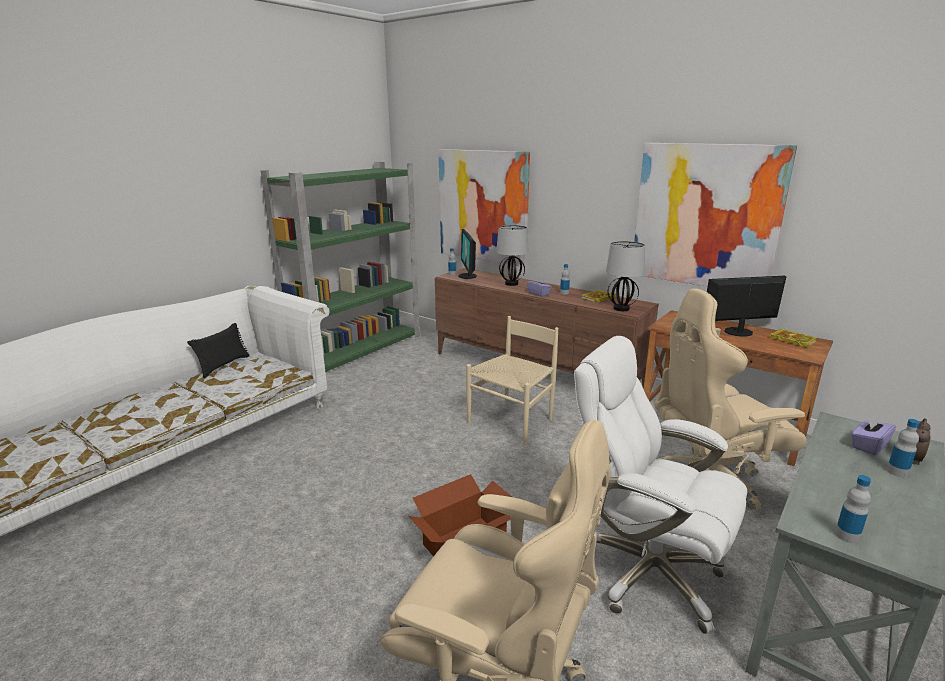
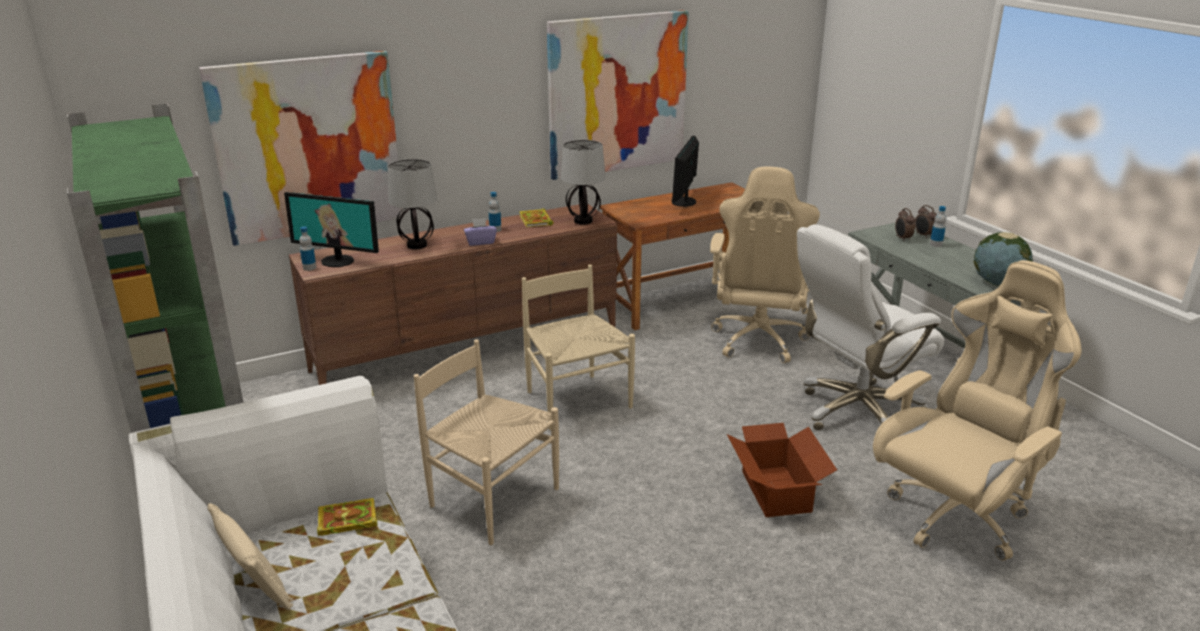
camera: 65 degrees left, 5 degrees up
(223, 365) = (255, 583): black pillow -> beige pillow
(378, 425) = (491, 500): none -> beige chair
(791, 340) = (719, 193): book -> book (346, 521)
(847, 536) = (997, 283): bottle -> globe
(868, 446) = (902, 238): purple tissue box -> alarm clock

